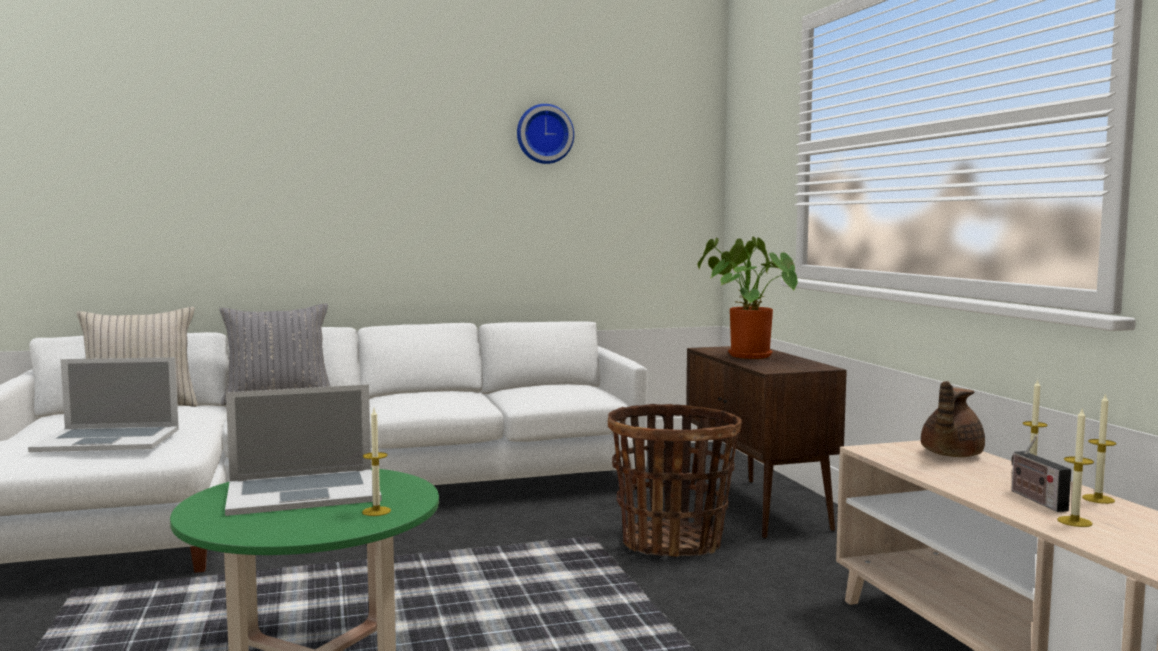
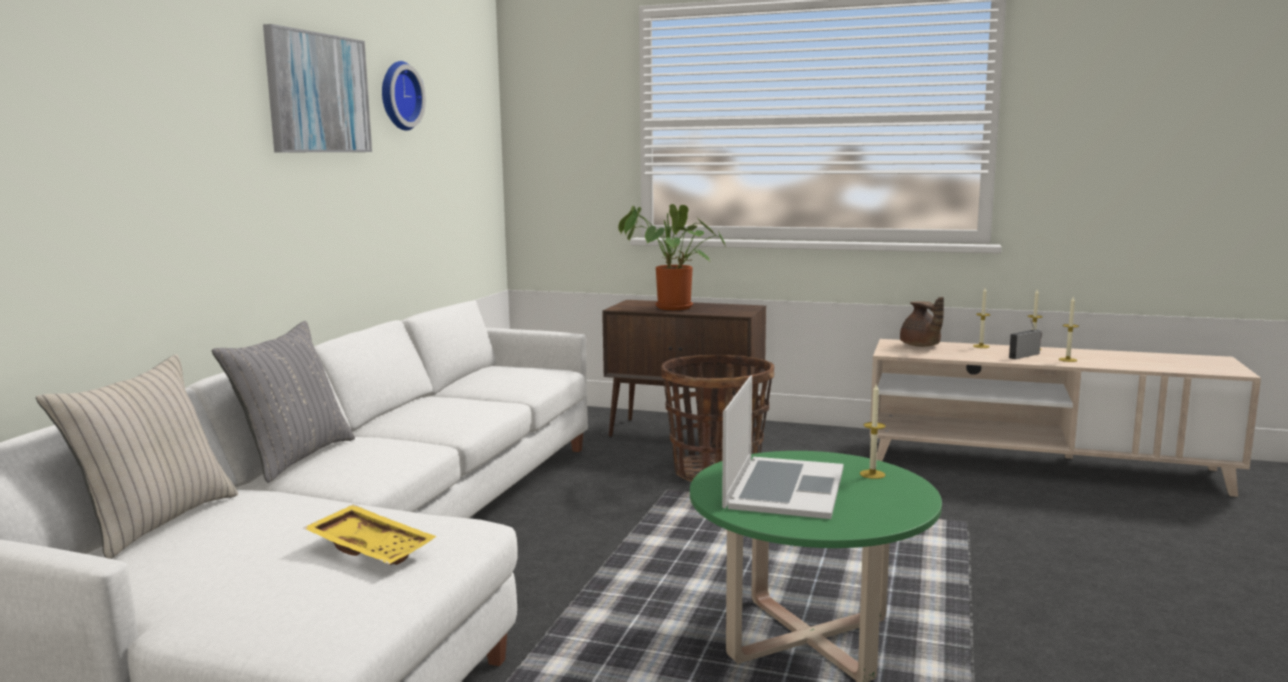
camera: 55 degrees left, 5 degrees up
(108, 440) = (373, 548): laptop -> yellow tray
(434, 135) = (318, 93): none -> picture
(1035, 499) = (1025, 355): radio -> radio turned 120 degrees clockwise

